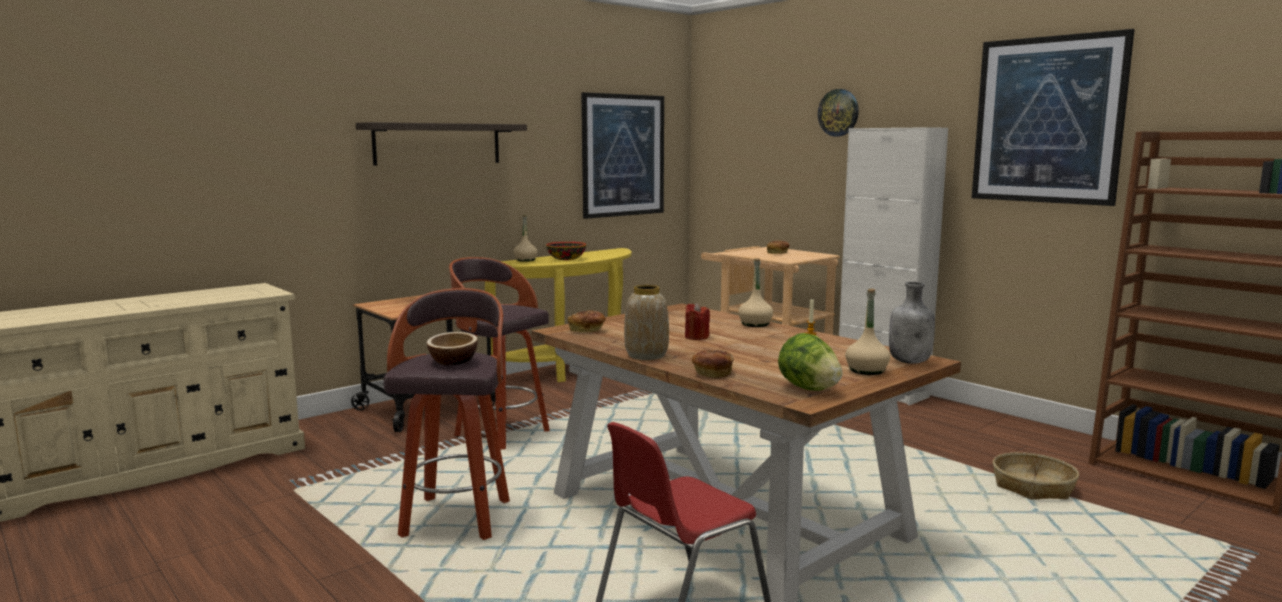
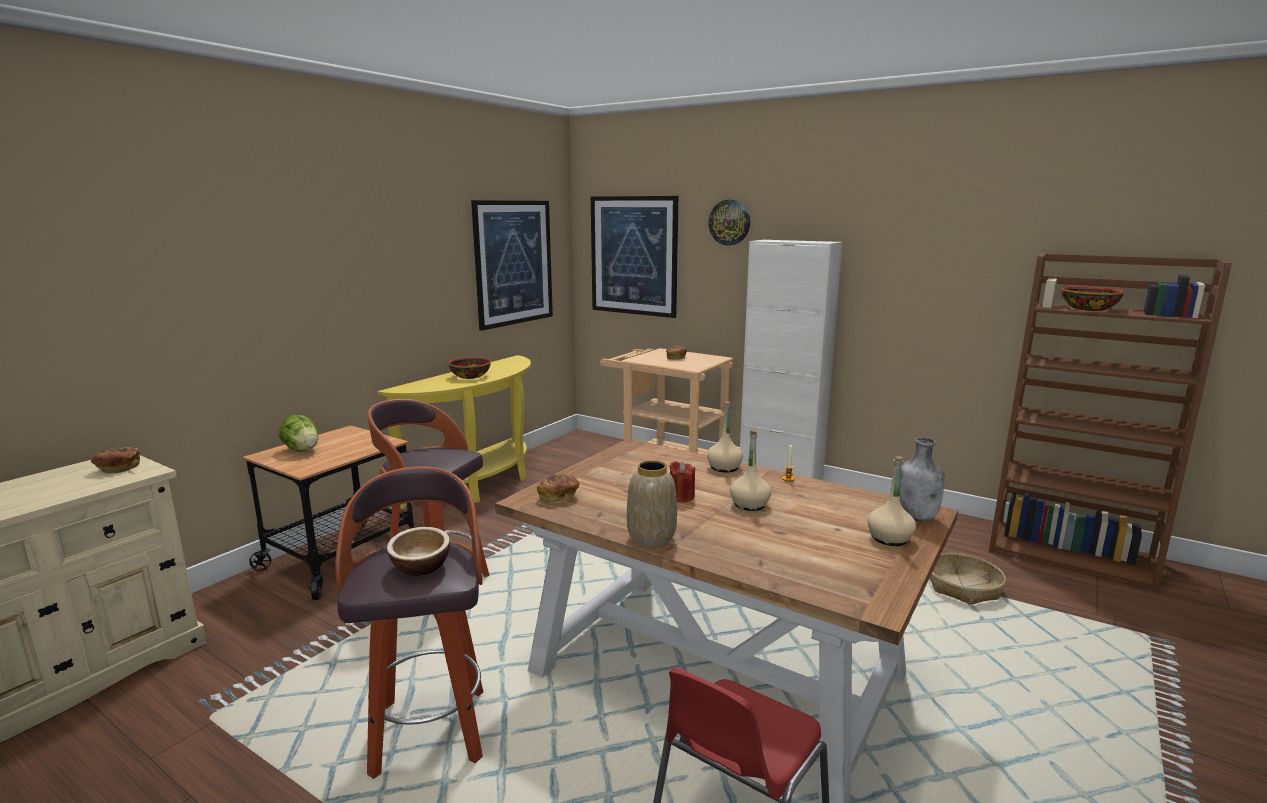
camera: 15 degrees left, 5 degrees up
(438, 144) = (325, 265): shelf -> none
(525, 260) = (428, 381): beige bottle -> beige bottle (750, 504)
(712, 373) = (743, 565): bread -> bread (118, 468)
(808, 388) = (861, 581): lettuce -> lettuce (302, 450)
(1047, 120) = (938, 238): picture -> picture (633, 256)
(1199, 189) = (1088, 309): none -> bowl

